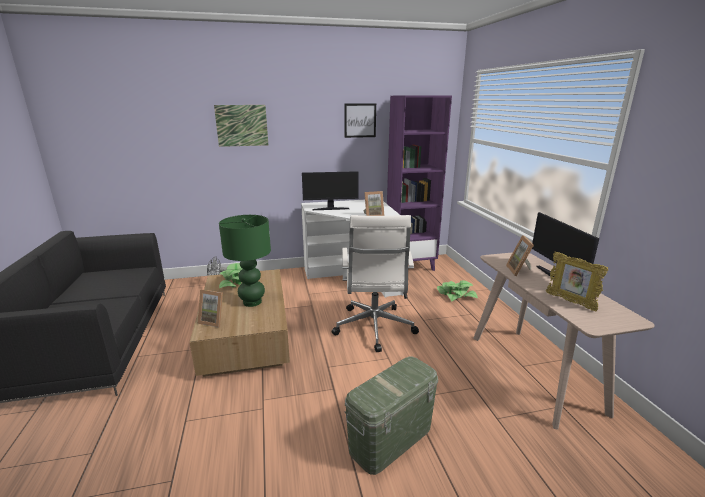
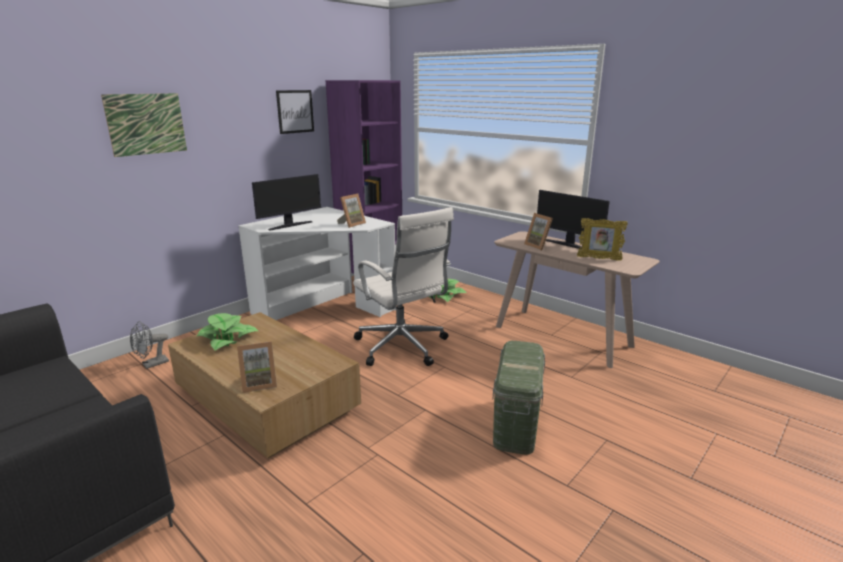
camera: 35 degrees left, 0 degrees up
(252, 302) = (278, 352): green table lamp -> none

